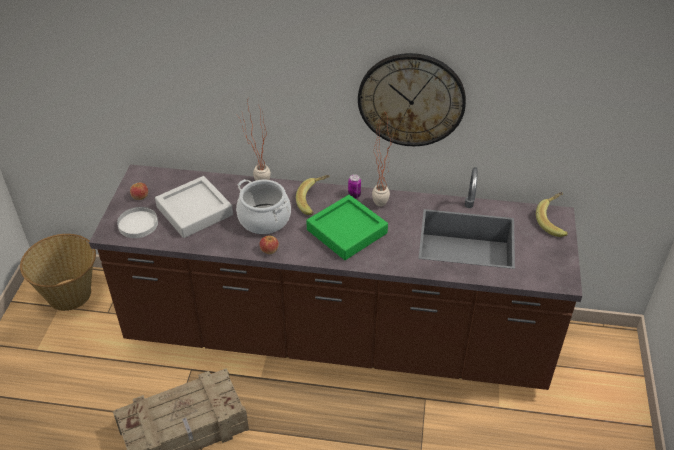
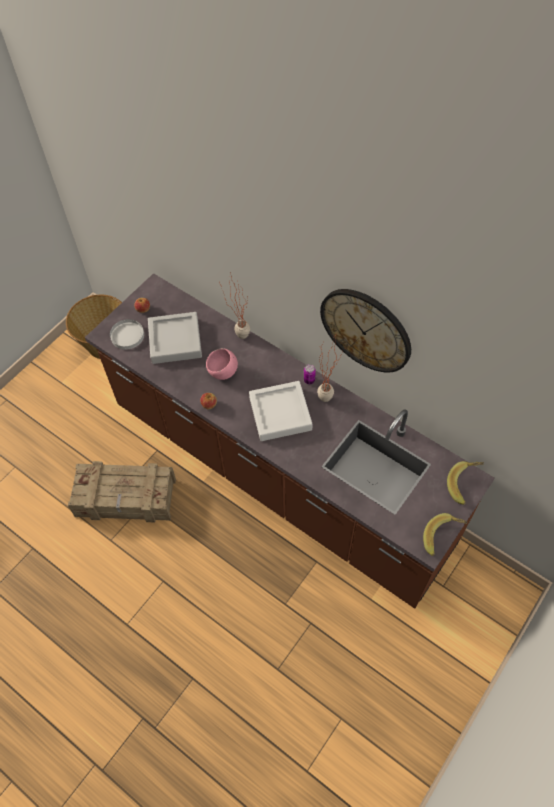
camera: 30 degrees right, 15 degrees up
(264, 219) = (223, 372): cooking pot -> pink bowl
(315, 201) = (273, 372): banana -> banana (443, 537)
(347, 231) = (280, 414): green tray -> white tray

